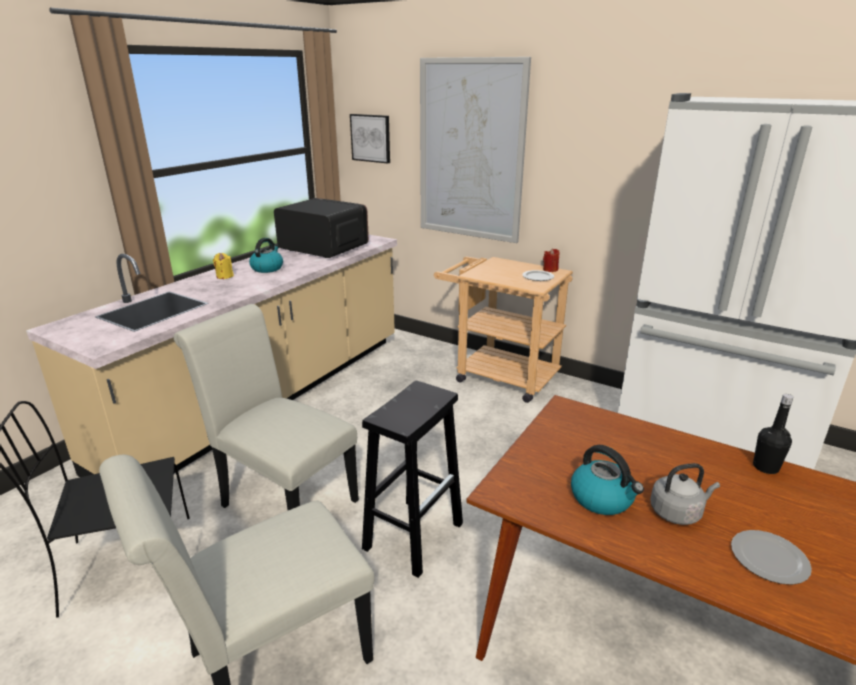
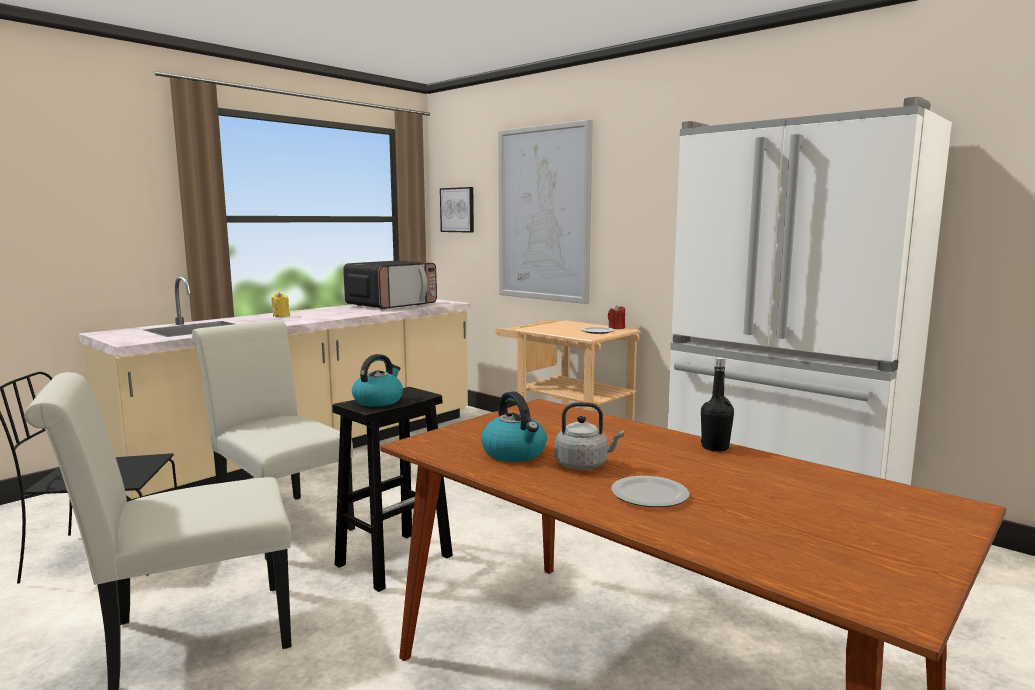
camera: 10 degrees right, 15 degrees down
(267, 268) = (325, 313): kettle -> kettle (378, 401)
(323, 248) = (392, 305): microwave -> microwave turned 90 degrees clockwise

